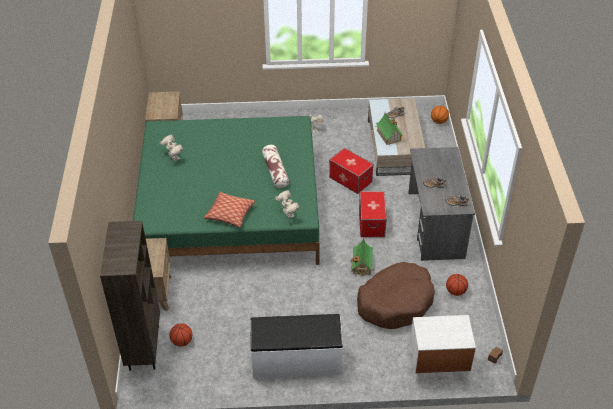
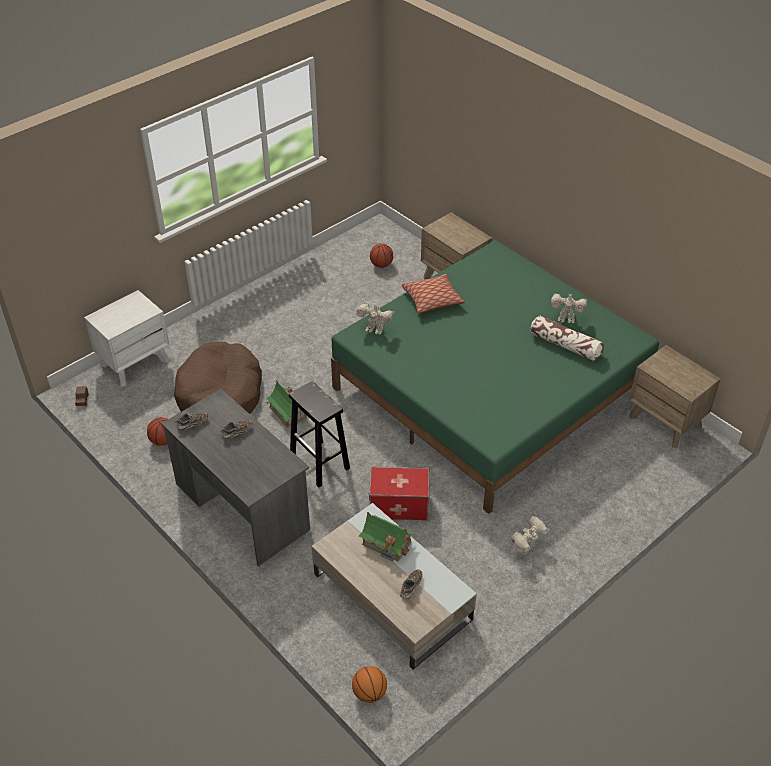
camera: 140 degrees right, 0 degrees up
(143, 347) = (406, 246): brown bookcase -> none
(275, 171) = (443, 365): pillow -> pillow (565, 345)
(296, 361) = (269, 302): white bench -> none
(371, 223) = (320, 464): storage box -> black stool

